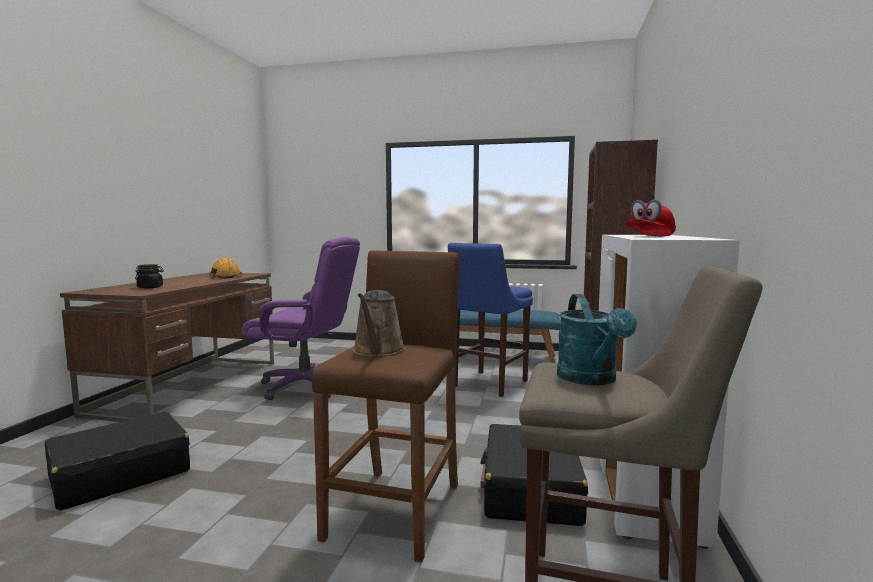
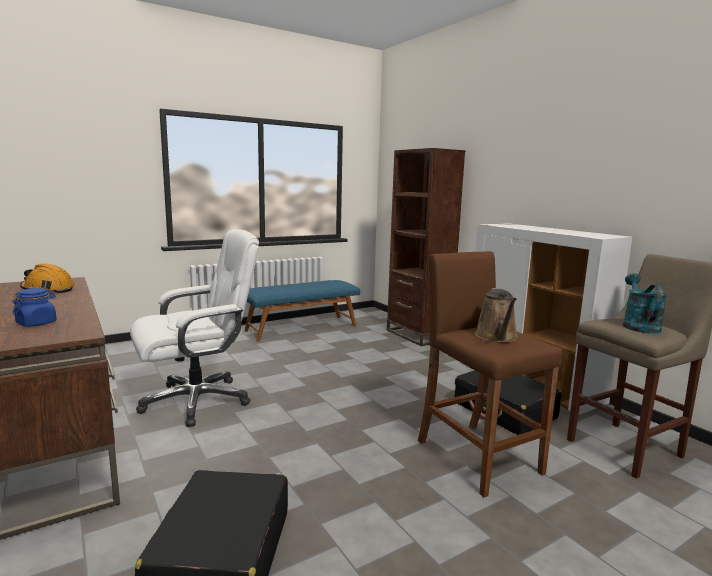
camera: 45 degrees left, 5 degrees up
(150, 287) = (37, 323): black jar -> blue jar
(306, 386) = (197, 401): purple office chair -> white office chair
(378, 351) = (497, 337): brown watering can -> brown watering can turned 45 degrees clockwise
(488, 384) = (343, 351): blue stool -> none
(591, 380) = (638, 325): turquoise watering can -> turquoise watering can turned 120 degrees counterclockwise
(649, 236) = (561, 231): red cap -> none

